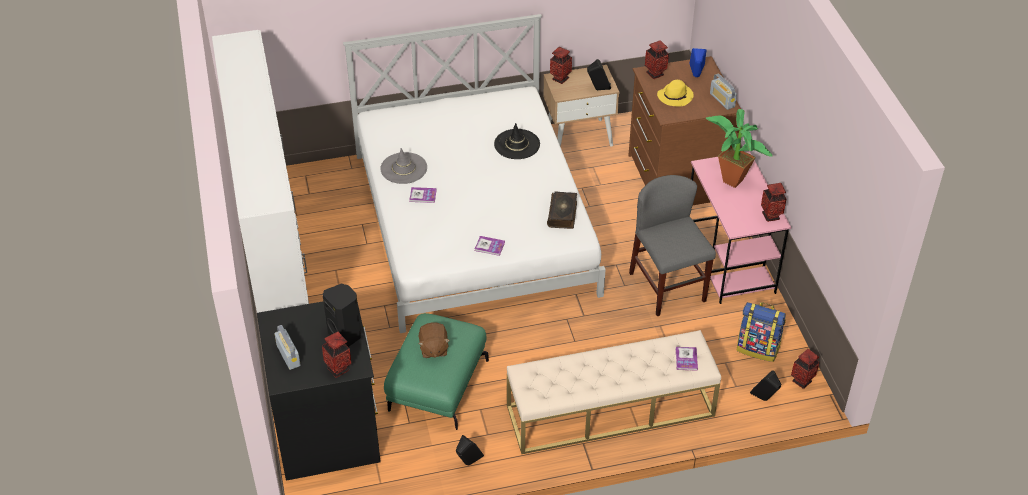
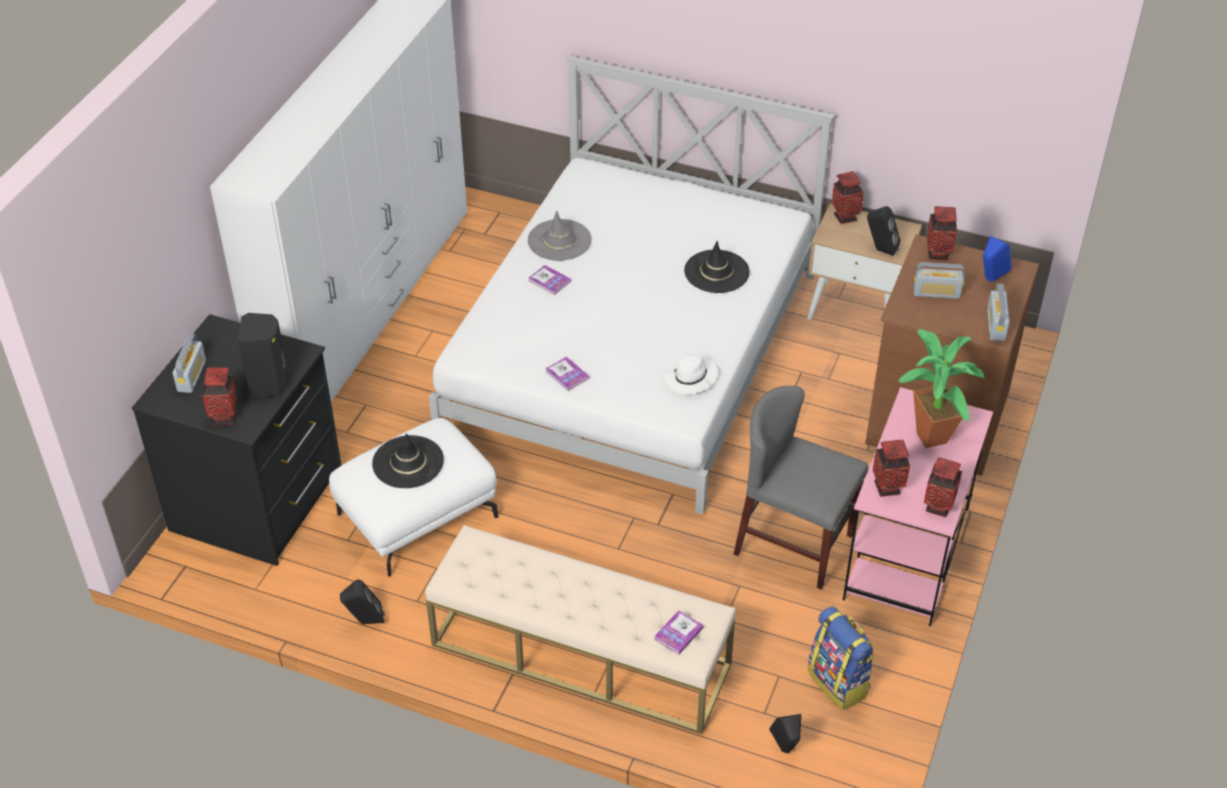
camera: 35 degrees right, 0 degrees up
(433, 348) = (408, 462): brown plush toy -> black hat
(437, 384) = (417, 514): green ottoman -> white ottoman
(563, 214) = (690, 379): book -> white hat
(667, 287) = (794, 544): grey chair -> grey chair turned 75 degrees counterclockwise
(675, 96) = (936, 293): yellow hat -> radio
(802, 381) = (858, 756): vase -> vase (887, 488)

